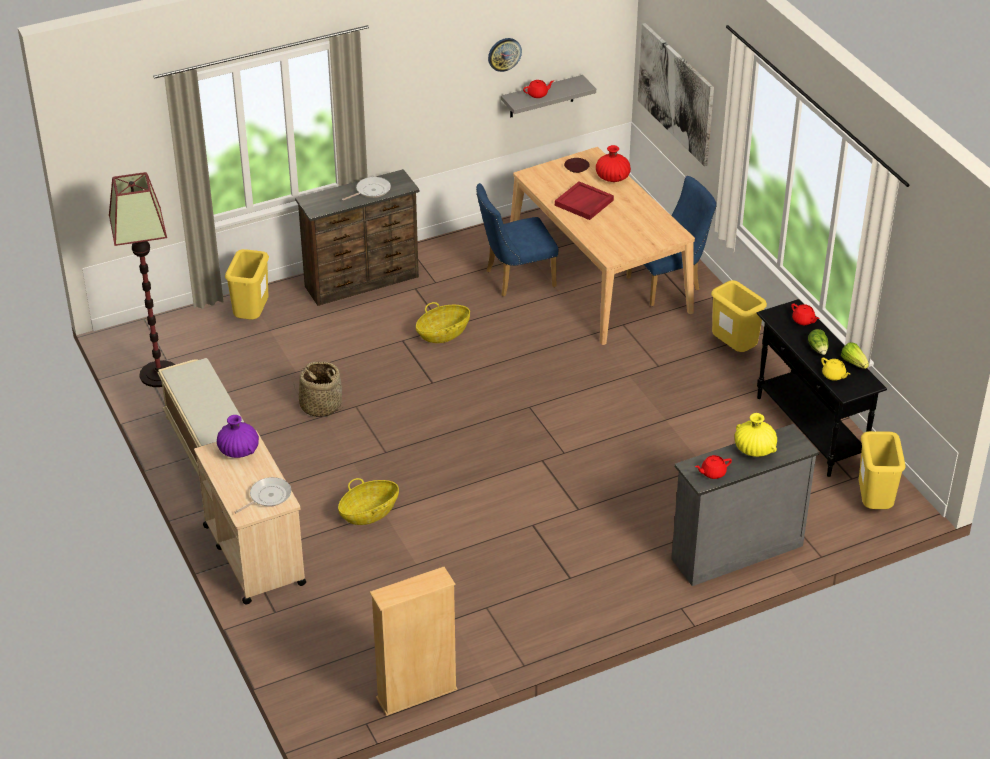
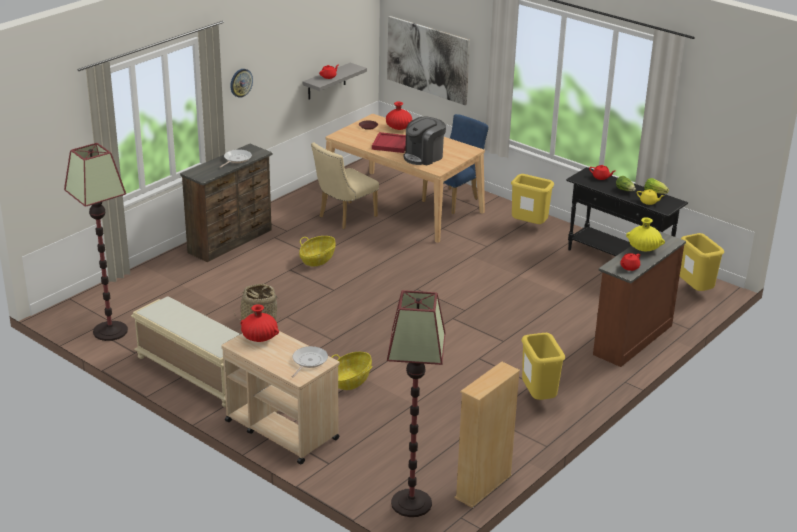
camera: 25 degrees left, 10 degrees down
(238, 451) = (259, 338): purple vase -> red vase
(251, 316) = (159, 279): yellow trash can -> yellow trash can (537, 398)
(326, 689) = (411, 503): none -> floor lamp
(504, 54) = (303, 46): wall clock -> wall clock (241, 82)
(515, 279) = (344, 217): blue chair -> beige chair
(609, 232) = (424, 157): none -> coffee machine
(735, 551) = (631, 339): grey dresser -> brown dresser

